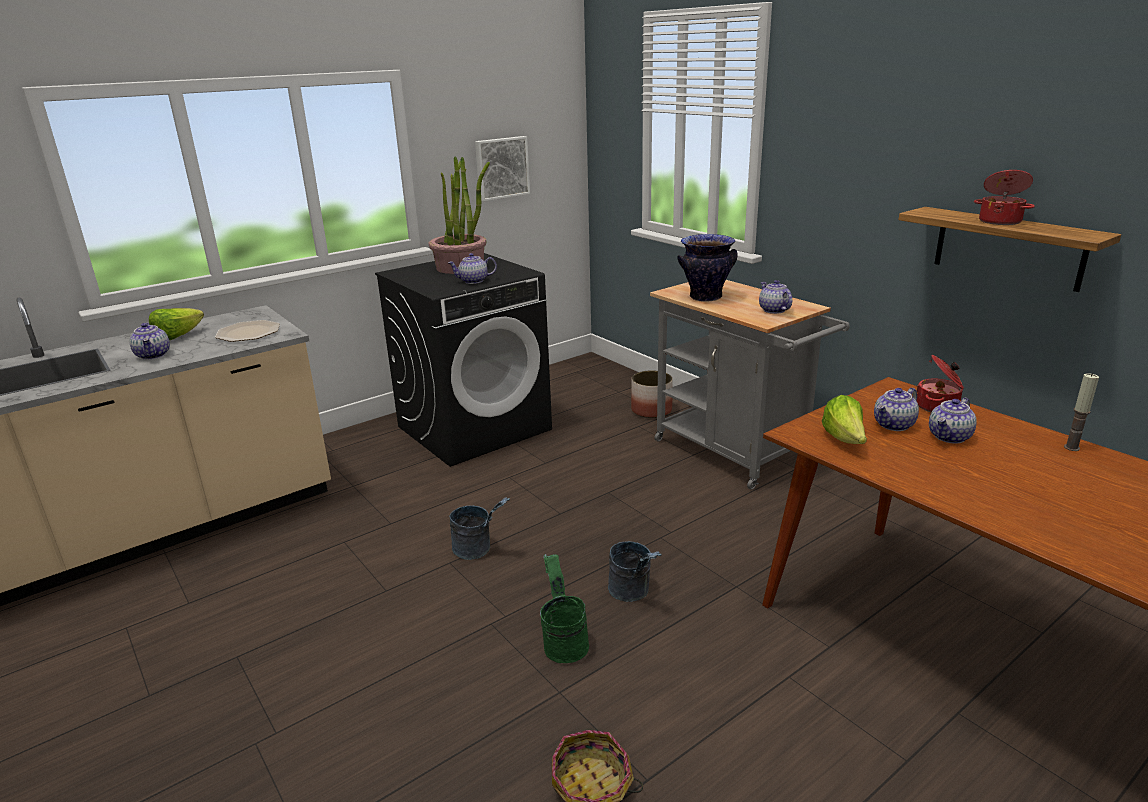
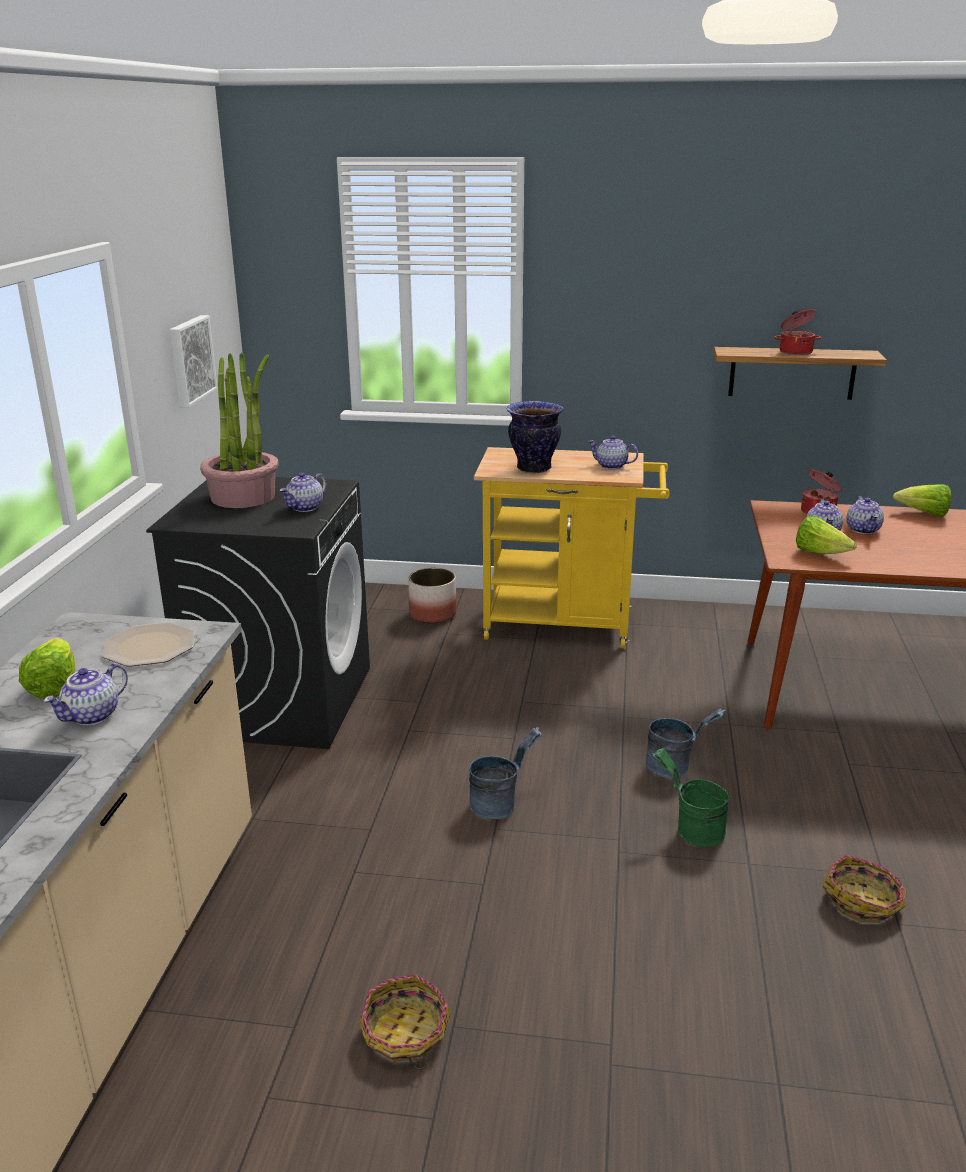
camera: 45 degrees left, 0 degrees up
(154, 355) = (92, 716): teapot -> teapot turned 105 degrees clockwise
(214, 643) = (405, 1034): none -> basket
(736, 455) = (568, 625): grey cart -> yellow cart
(1071, 447) = (923, 514): candle -> lettuce

